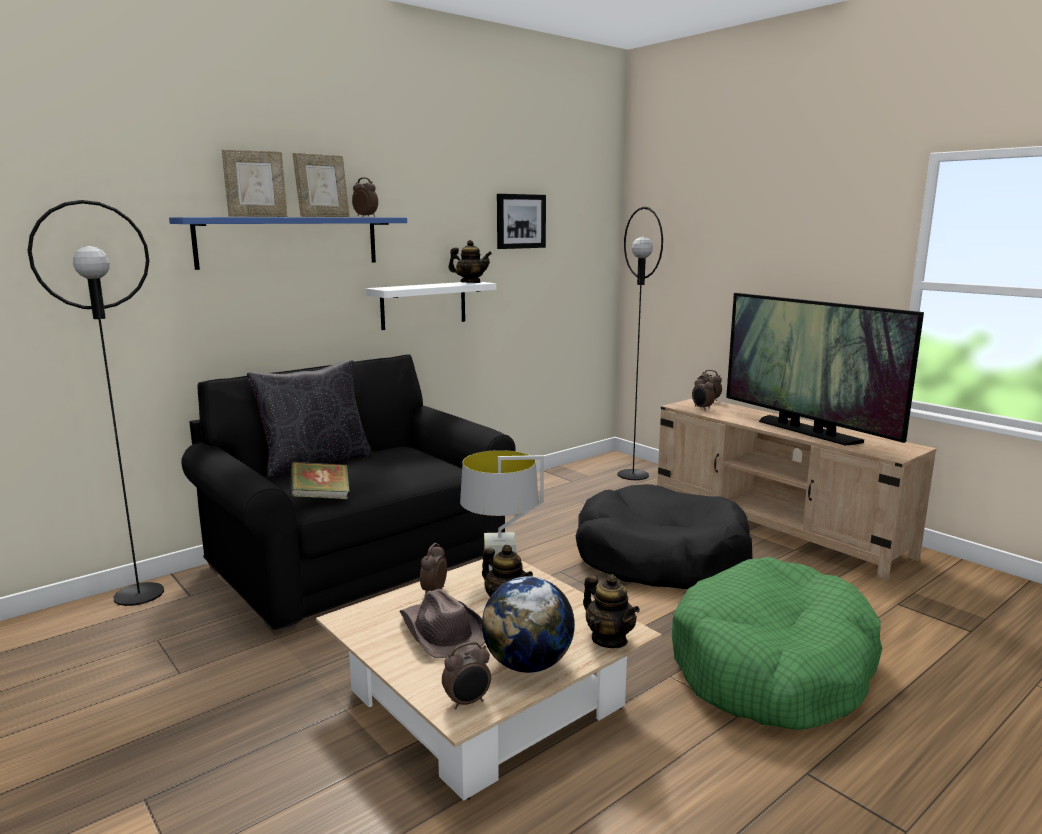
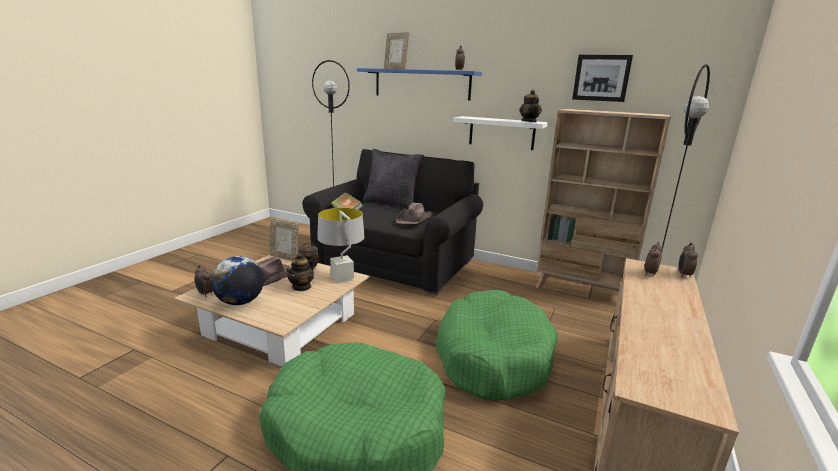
camera: 65 degrees right, 5 degrees up
(324, 217) = (429, 69): picture frame -> picture frame (285, 258)
(421, 460) = (415, 219): none -> brown hat
(553, 479) = (581, 290): none -> beige bookcase
(609, 639) = (271, 320): teapot -> none
(661, 559) = (492, 356): black dog bed -> green dog bed
(806, 431) = (657, 328): television -> none

